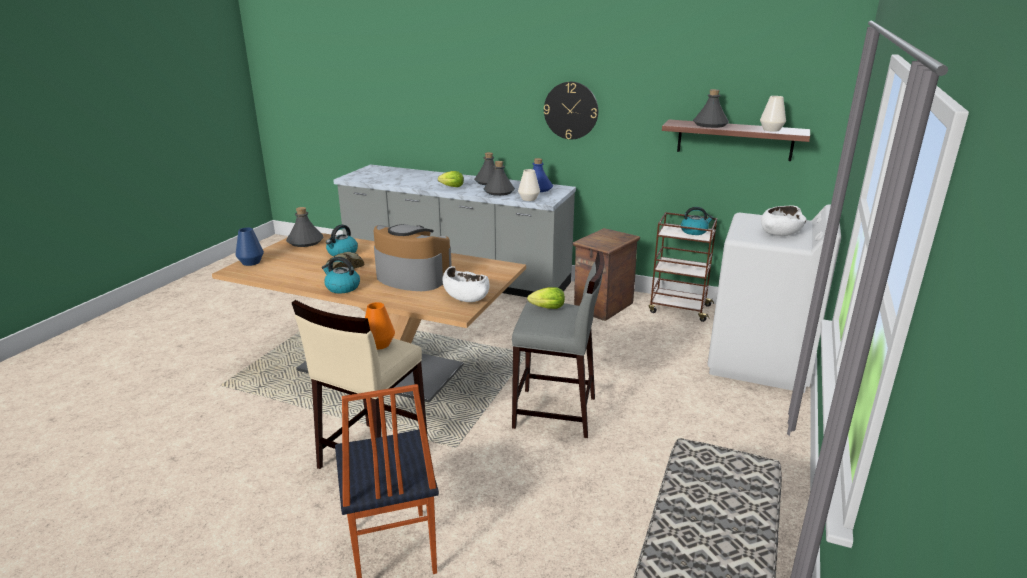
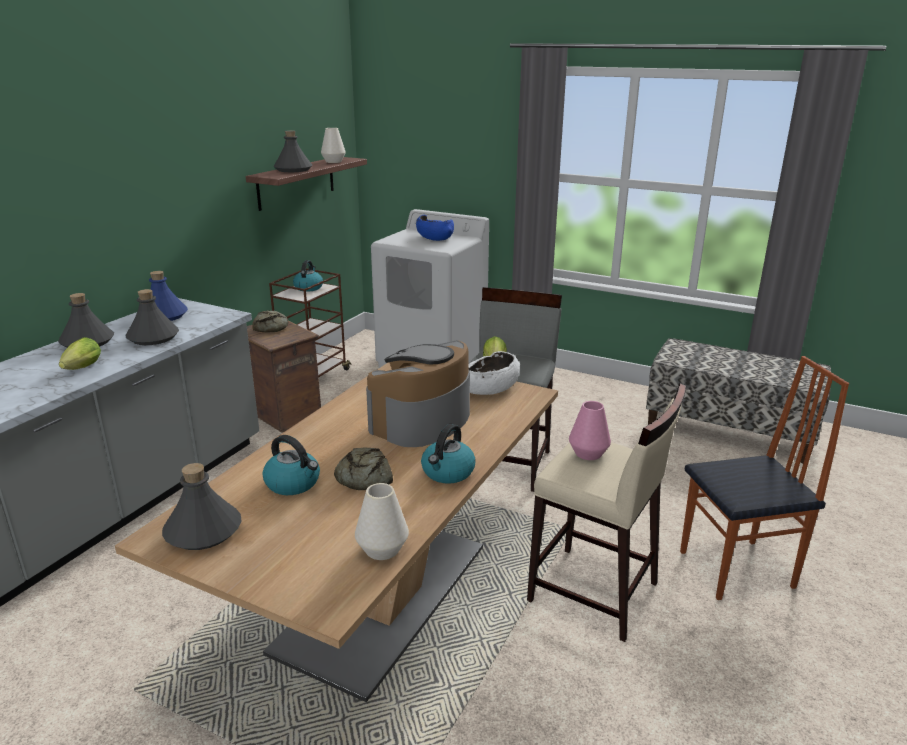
camera: 85 degrees left, 0 degrees up
(251, 262) = (293, 589): blue vase -> none
(379, 344) = (588, 453): orange vase -> pink vase
(528, 199) = (208, 323): white vase -> white vase (382, 549)
(571, 110) = (147, 194): wall clock -> none
(614, 236) = (272, 326): none -> bread
(780, 232) = (434, 238): white bowl -> blue bowl

